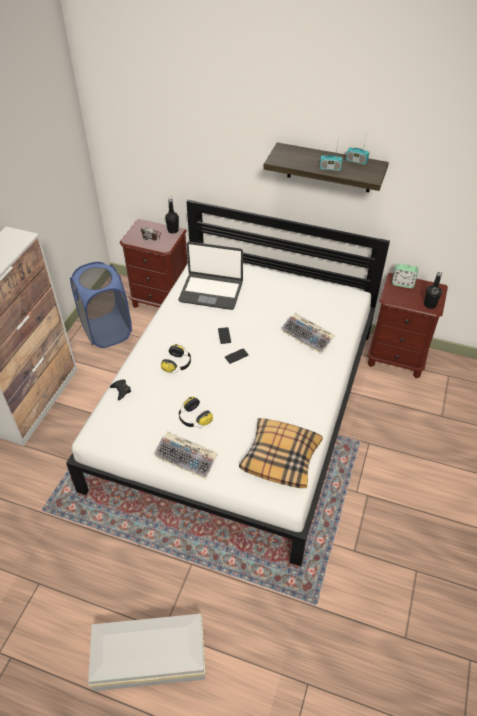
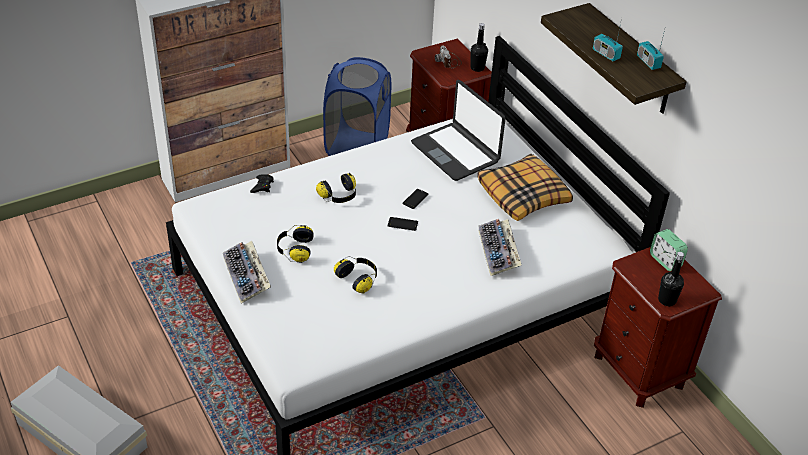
camera: 40 degrees right, 5 degrees down
(253, 409) = (358, 279): none -> headphones
(281, 457) = (329, 335): pillow -> pillow (523, 195)

